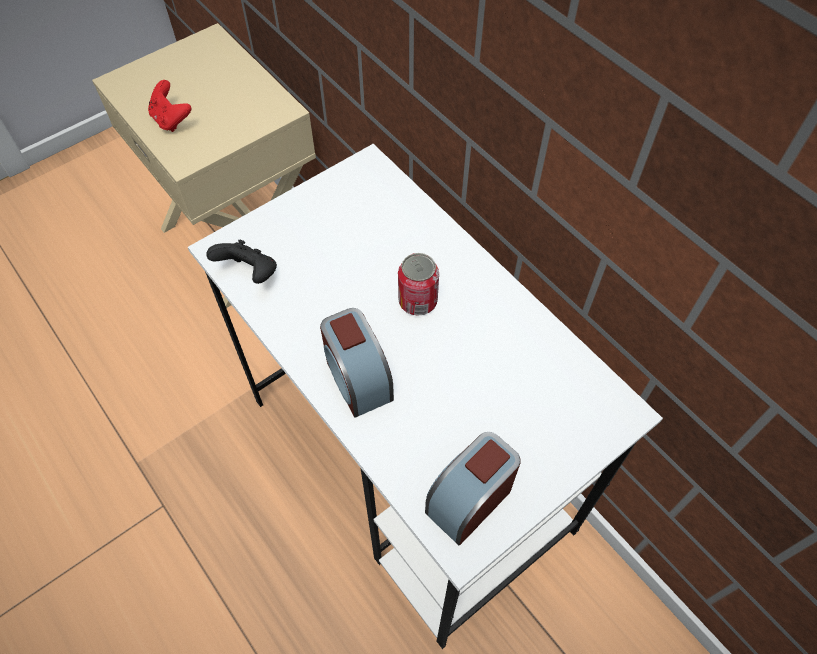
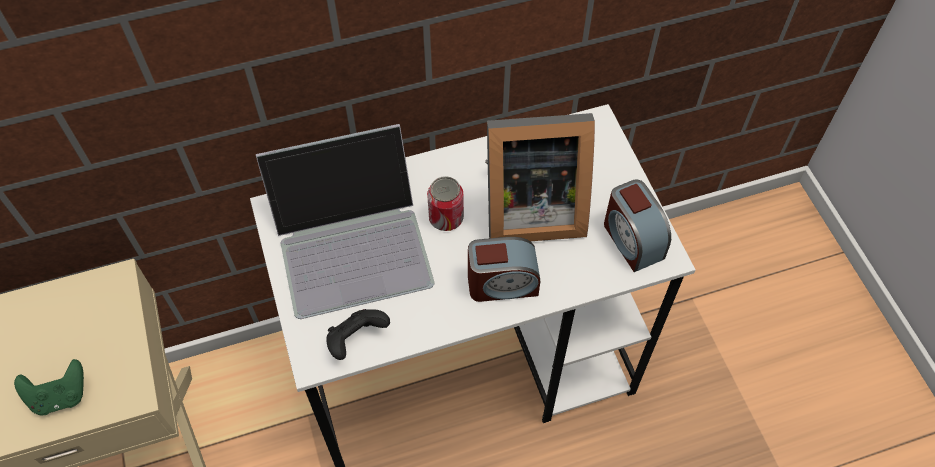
camera: 70 degrees left, 0 degrees up
(171, 120) = (60, 396): red game controller -> green game controller
(356, 234) = (353, 242): none -> laptop
(464, 375) = (529, 209): none -> picture frame

